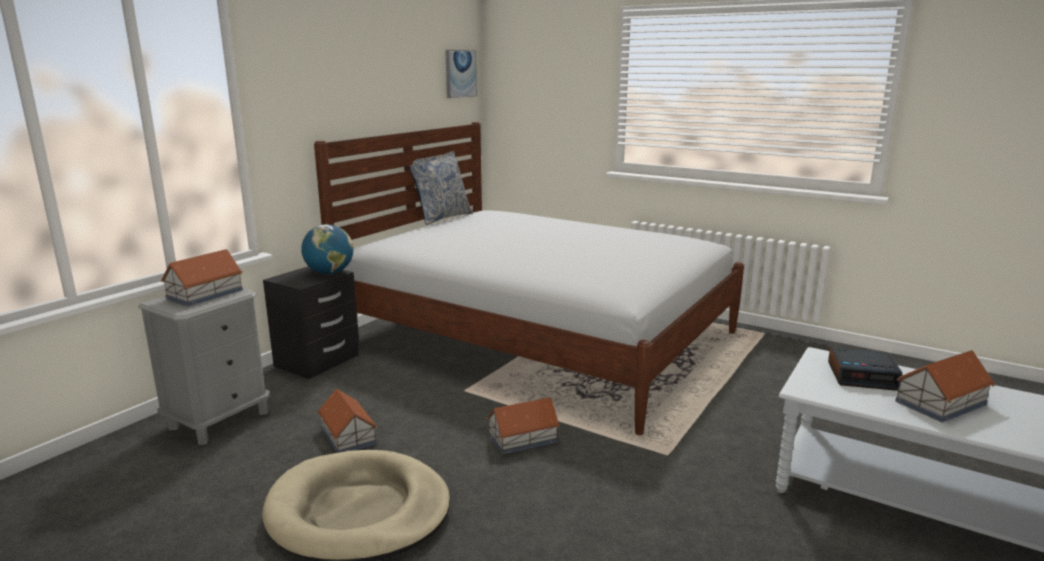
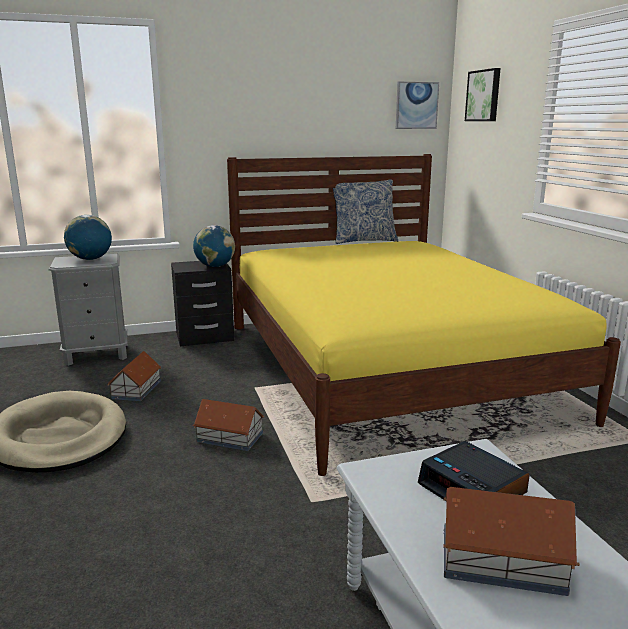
camera: 40 degrees right, 0 degrees up
(204, 294) = (90, 259): toy house -> globe
(534, 65) = (484, 95): none -> picture
(538, 337) = (385, 367): white bed -> yellow bed

